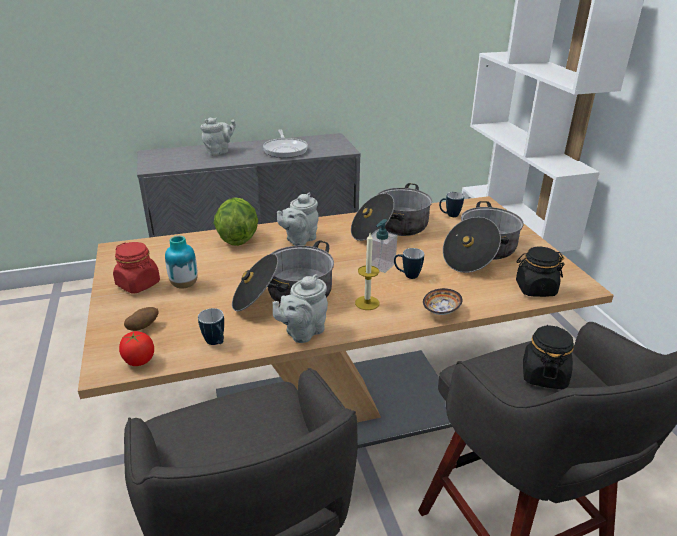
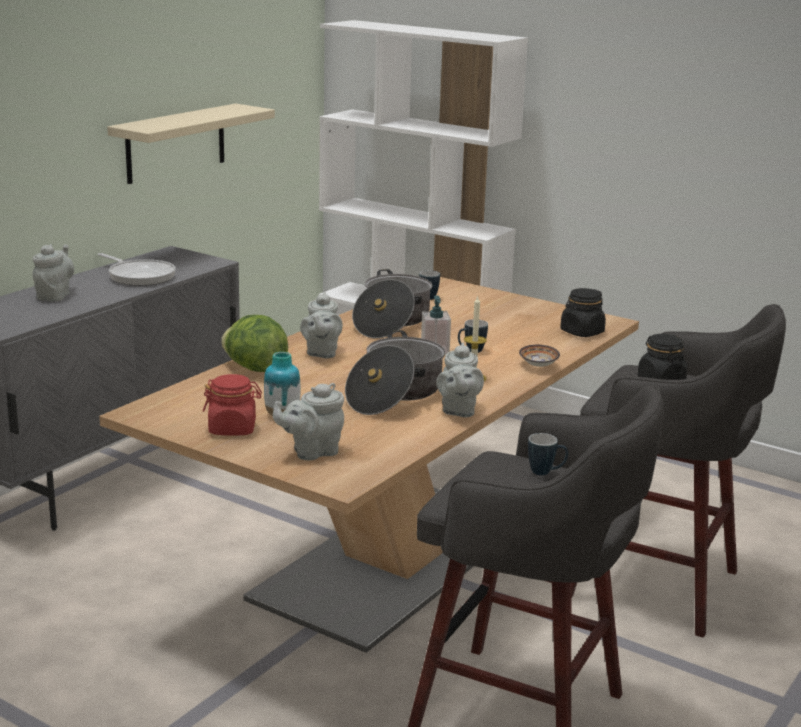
camera: 40 degrees left, 10 degrees down
(139, 361) = (360, 470): tomato -> none
(143, 327) = (312, 452): potato -> grey teapot
(216, 343) = (402, 439): mug -> mug (546, 473)
(352, 60) = (176, 143): none -> beige shelf
(480, 253) = (501, 320): cooking pot -> none

